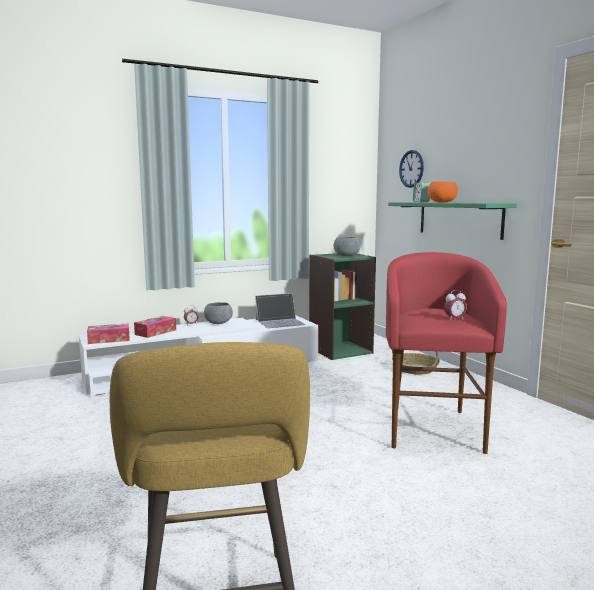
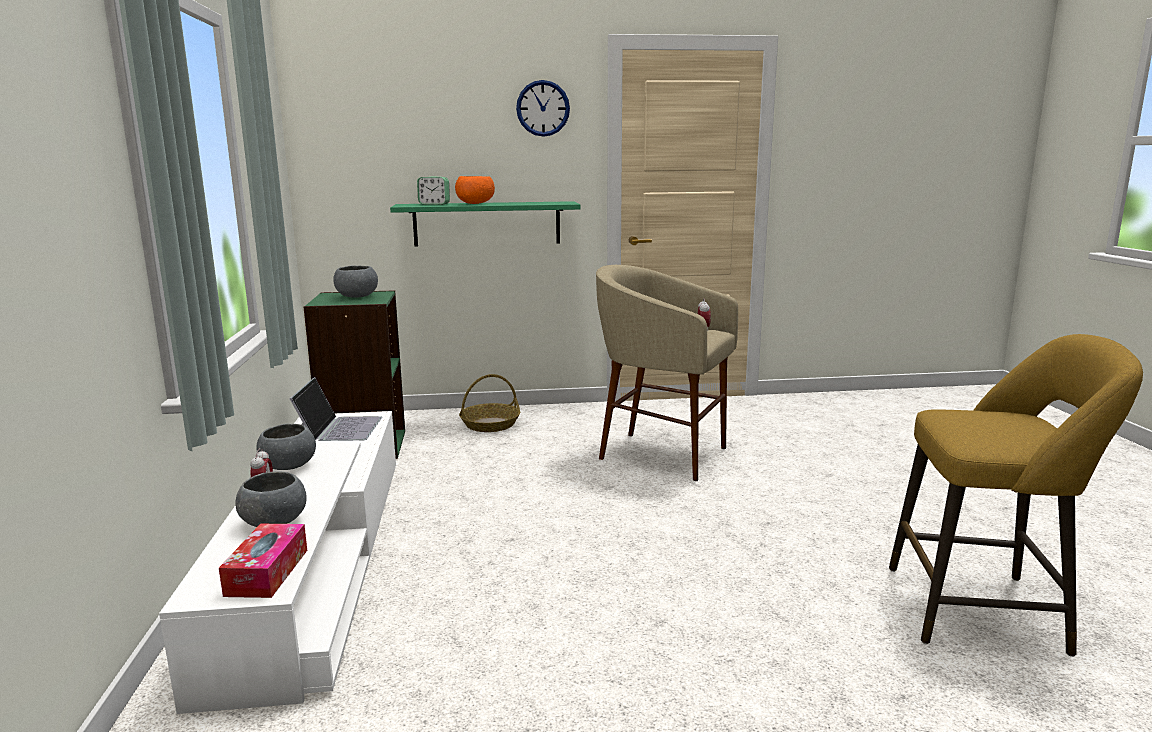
camera: 70 degrees left, 5 degrees up
(155, 332) = (274, 522): tissue box -> grey bowl
(411, 169) = (380, 155): wall clock -> wall clock (543, 108)
(432, 428) = (661, 454): red stool -> beige stool

